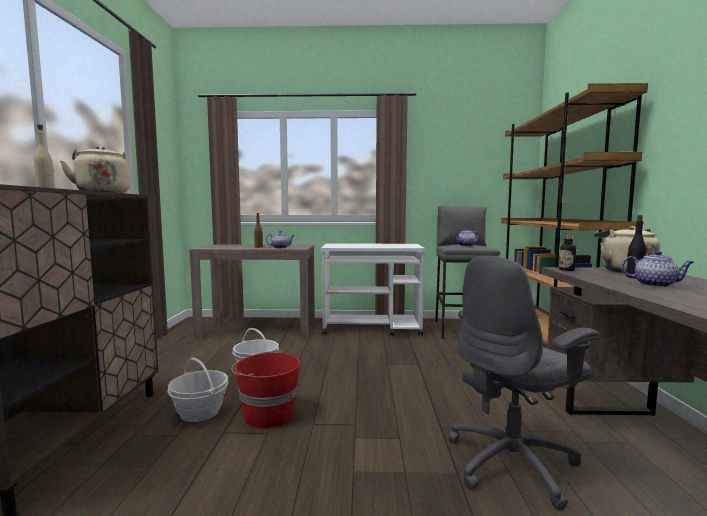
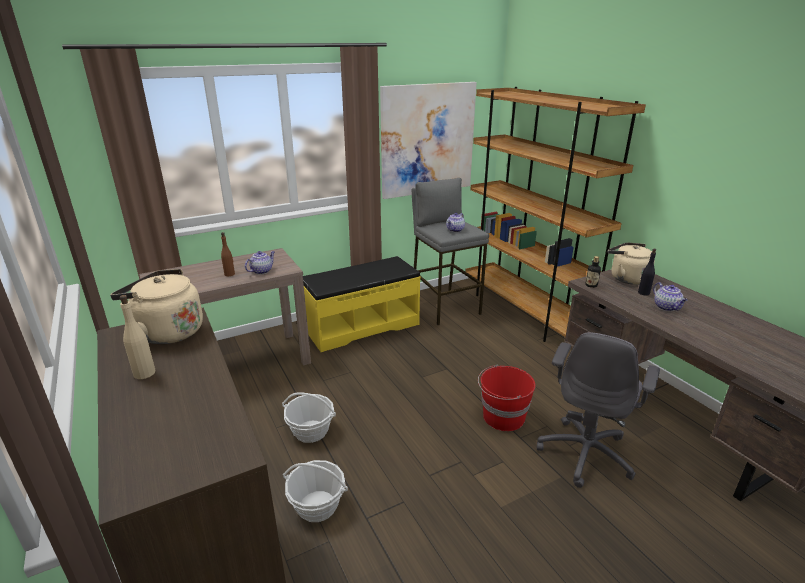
camera: 30 degrees left, 20 degrees up
(268, 415) = (383, 482): red bucket -> red bucket (502, 417)
(372, 328) = (362, 326): white cart -> yellow bench
(458, 175) = (427, 140): none -> picture
(655, 285) = (667, 307): teapot -> teapot turned 75 degrees clockwise

